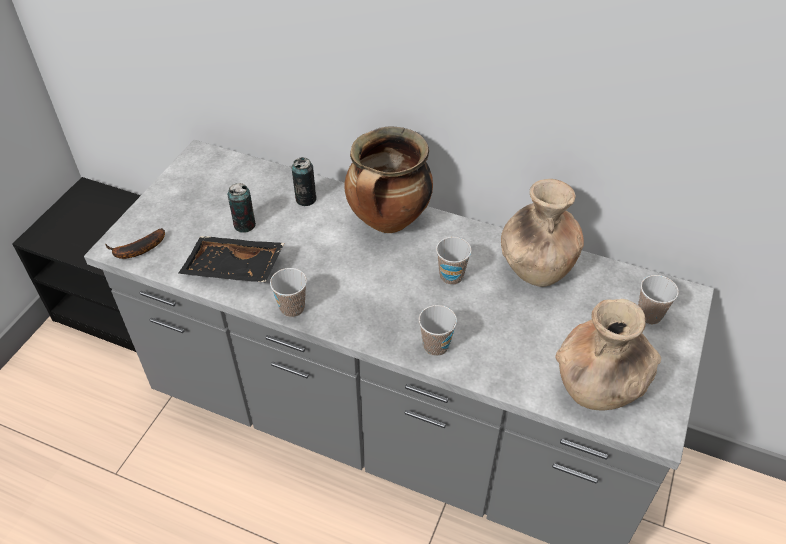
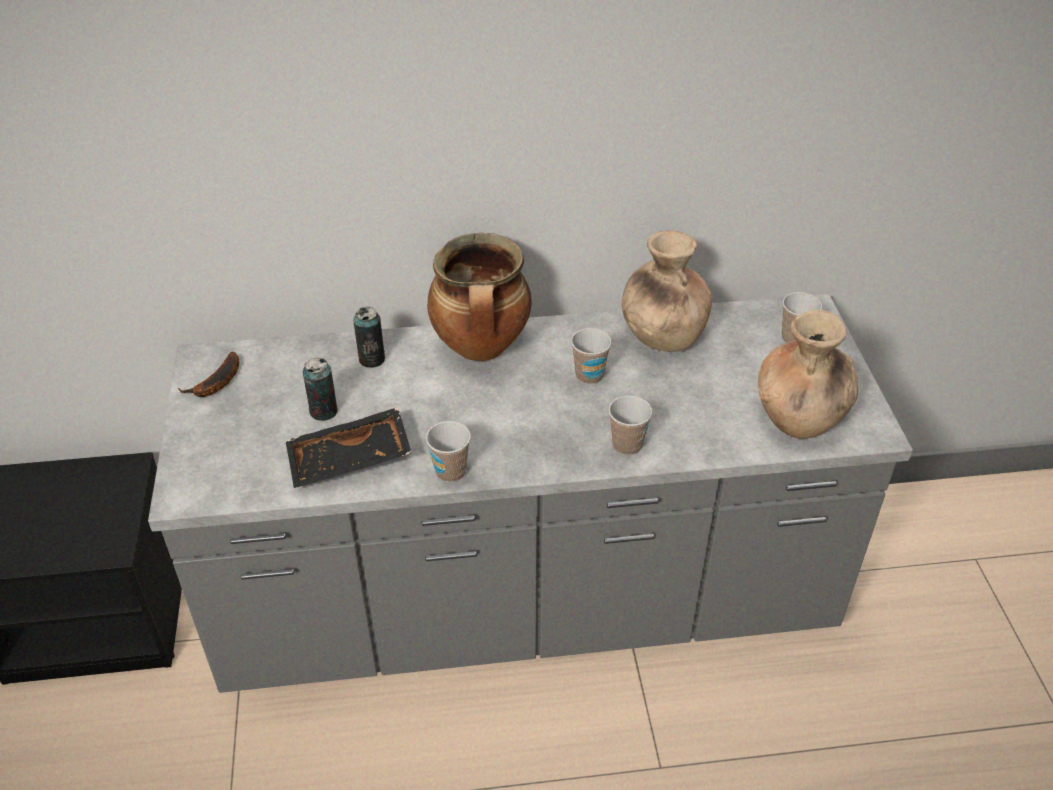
camera: 30 degrees left, 5 degrees down
(136, 250) = (213, 488): banana -> banana (216, 384)

